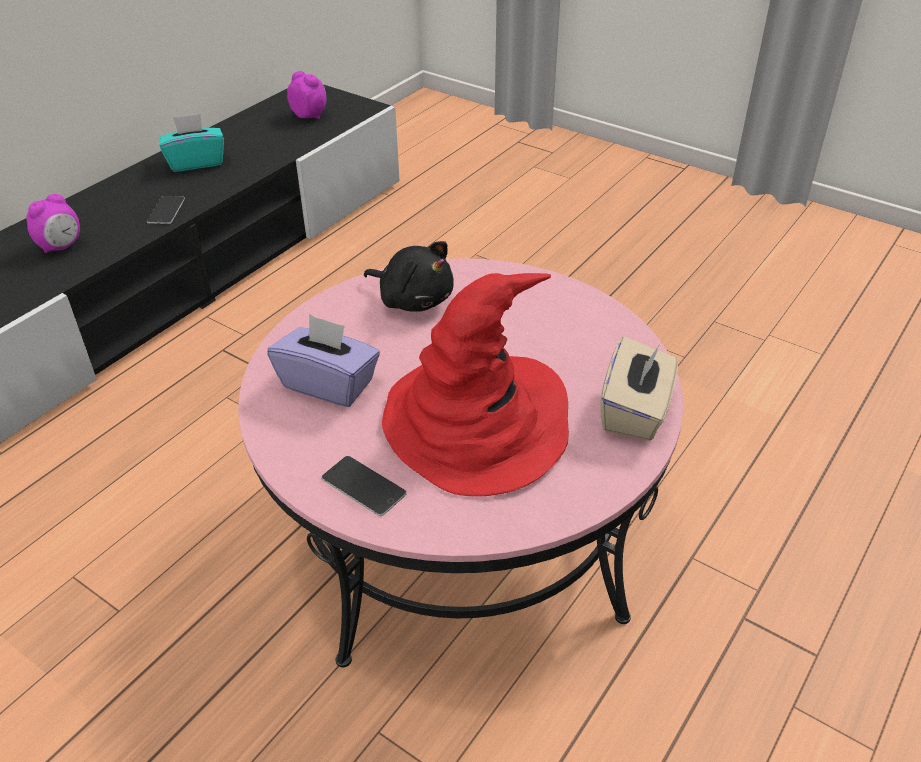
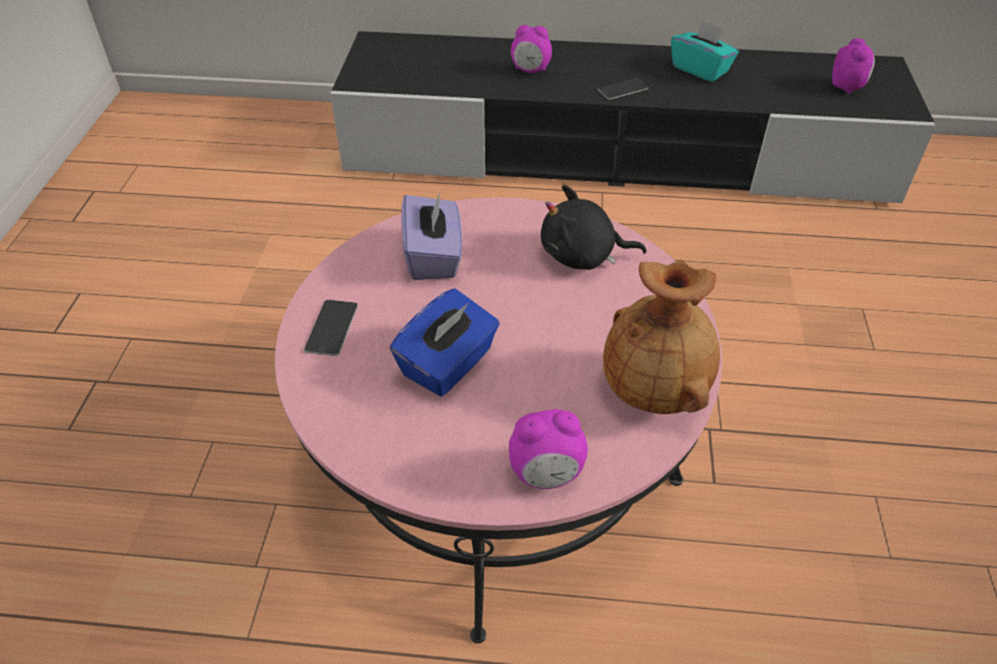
camera: 60 degrees right, 5 degrees up
(413, 299) = (583, 256): black plush toy -> black plush toy turned 90 degrees clockwise
(477, 423) = (448, 364): red hat -> blue tissue box
(589, 323) = (655, 389): none -> brown vase
(635, 411) = (546, 474): beige tissue box -> alarm clock

